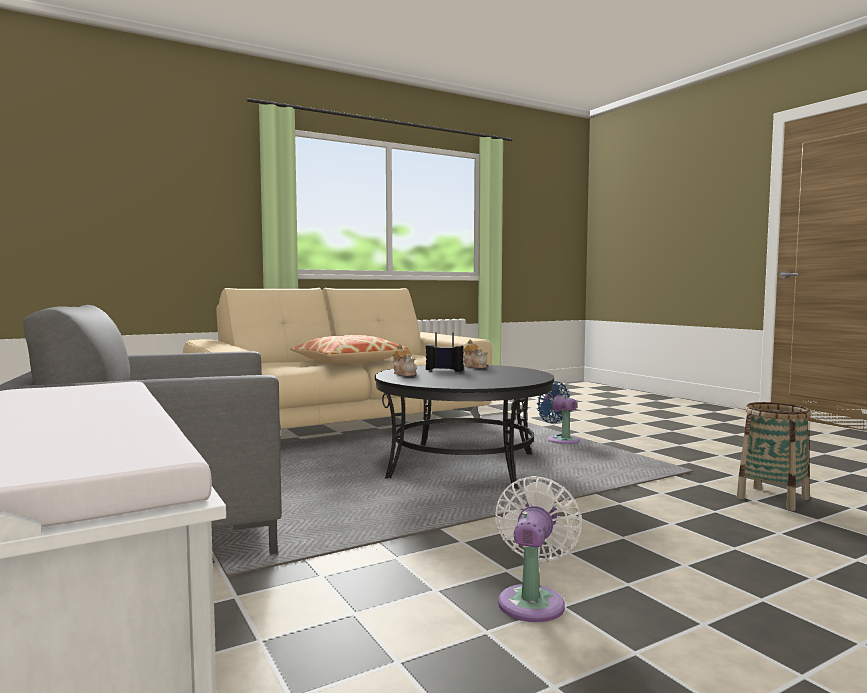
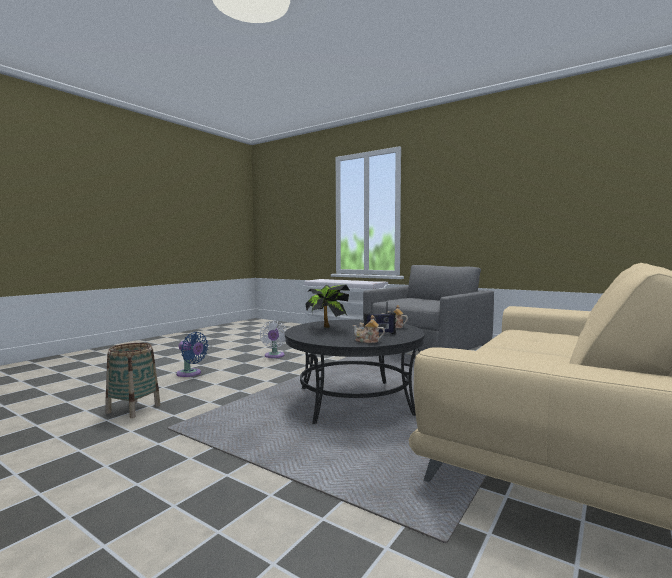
camera: 155 degrees right, 0 degrees up
(348, 362) = (521, 346): pillow -> none
(492, 378) = (326, 328): none -> potted plant
(560, 440) = (294, 460): blue fan -> blue fan (190, 374)

